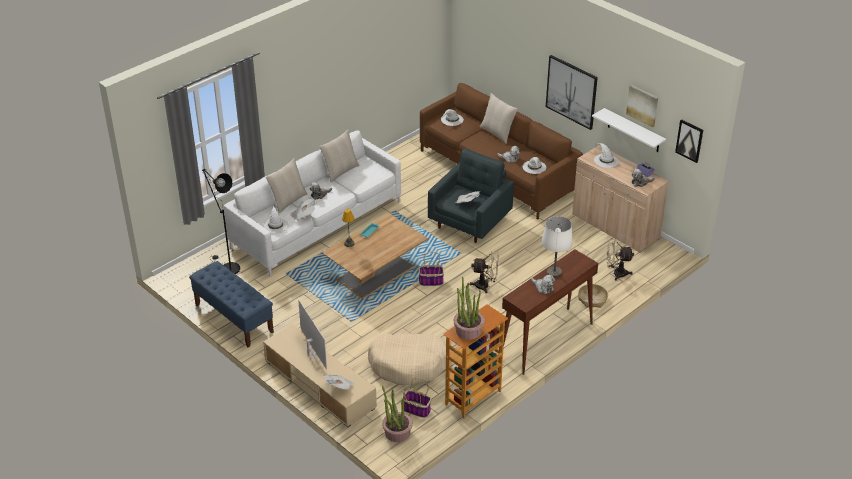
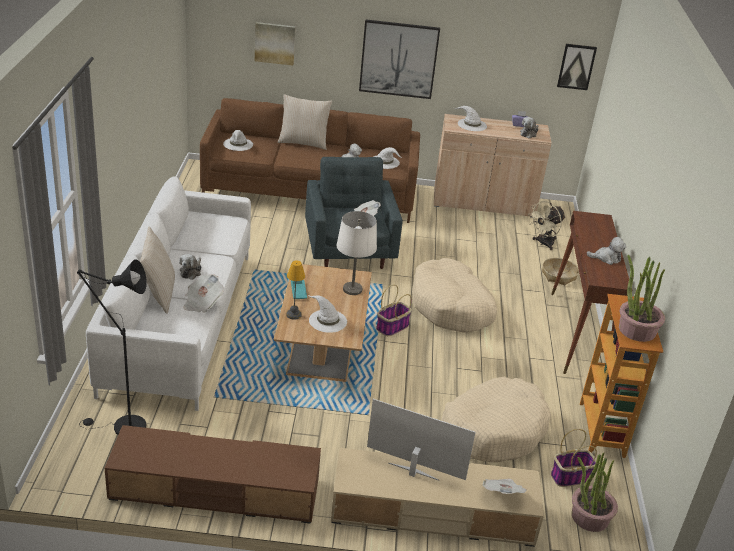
camera: 45 degrees left, 5 degrees down
(233, 318) = (215, 489): blue bench -> brown tv stand
(275, 225) = (182, 330): white hat -> white hat (327, 320)
(340, 171) = (181, 237): beige pillow -> none
(485, 286) = (451, 307): beige fan -> beige dog bed
(554, 272) = (592, 240): white table lamp -> white table lamp (352, 289)
(633, 131) = (494, 80): white shelf -> none
(642, 105) = (509, 43): picture -> picture (275, 43)

